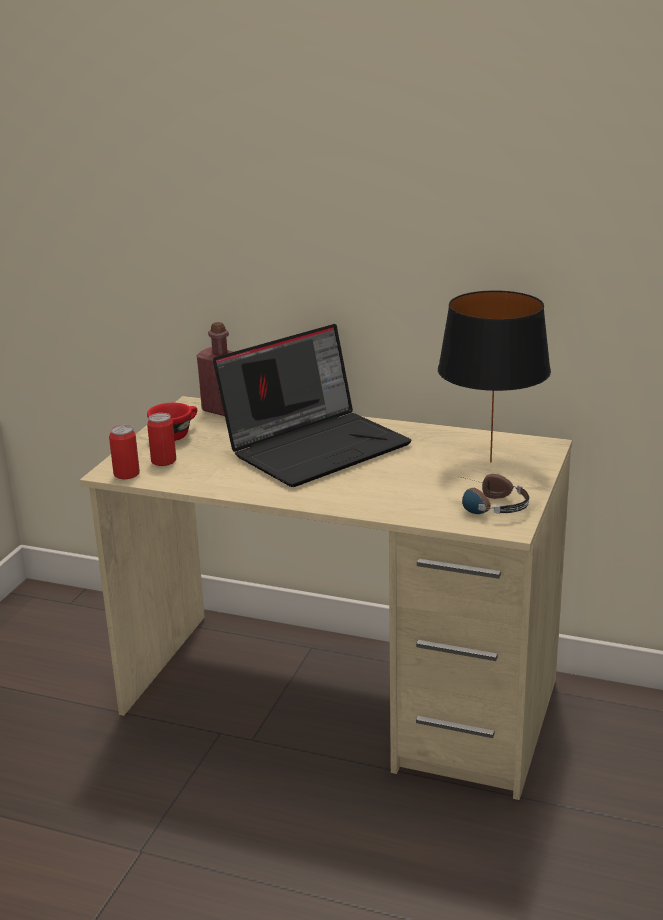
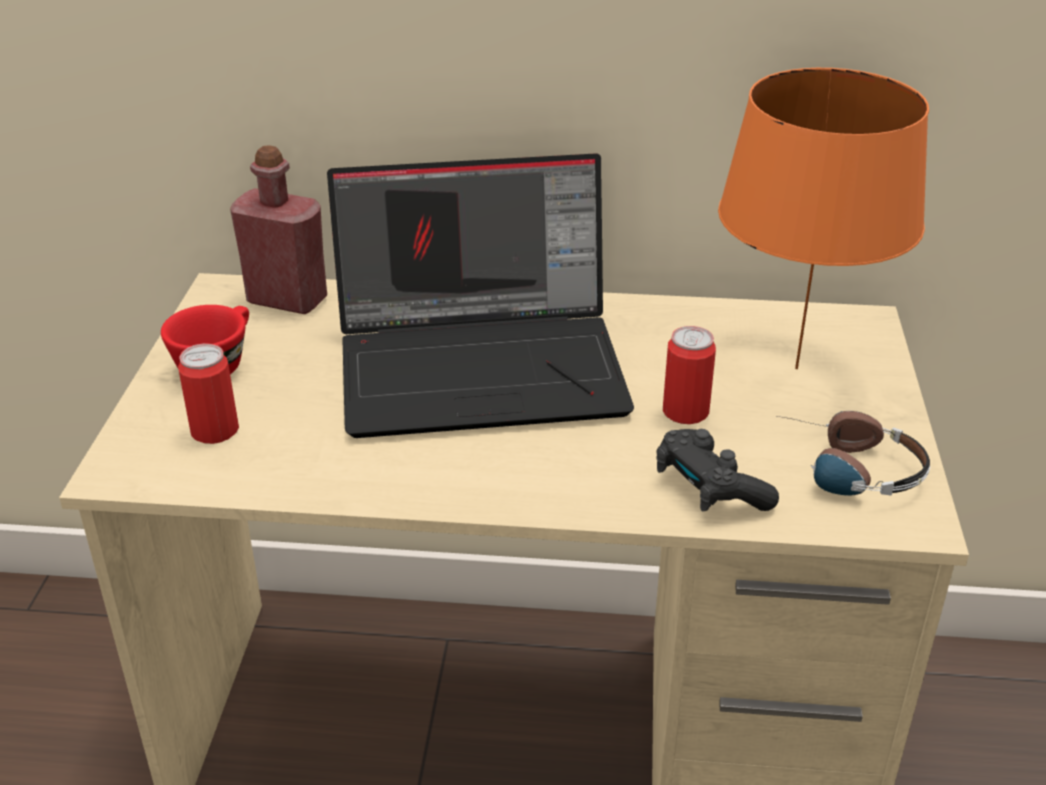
camera: 15 degrees left, 10 degrees up
(126, 474) = (152, 472): can -> can (685, 412)
(316, 446) = (484, 364): laptop -> laptop turned 45 degrees clockwise
(407, 506) = (709, 489): none -> black game controller
(492, 461) = (798, 368): black table lamp -> orange table lamp

